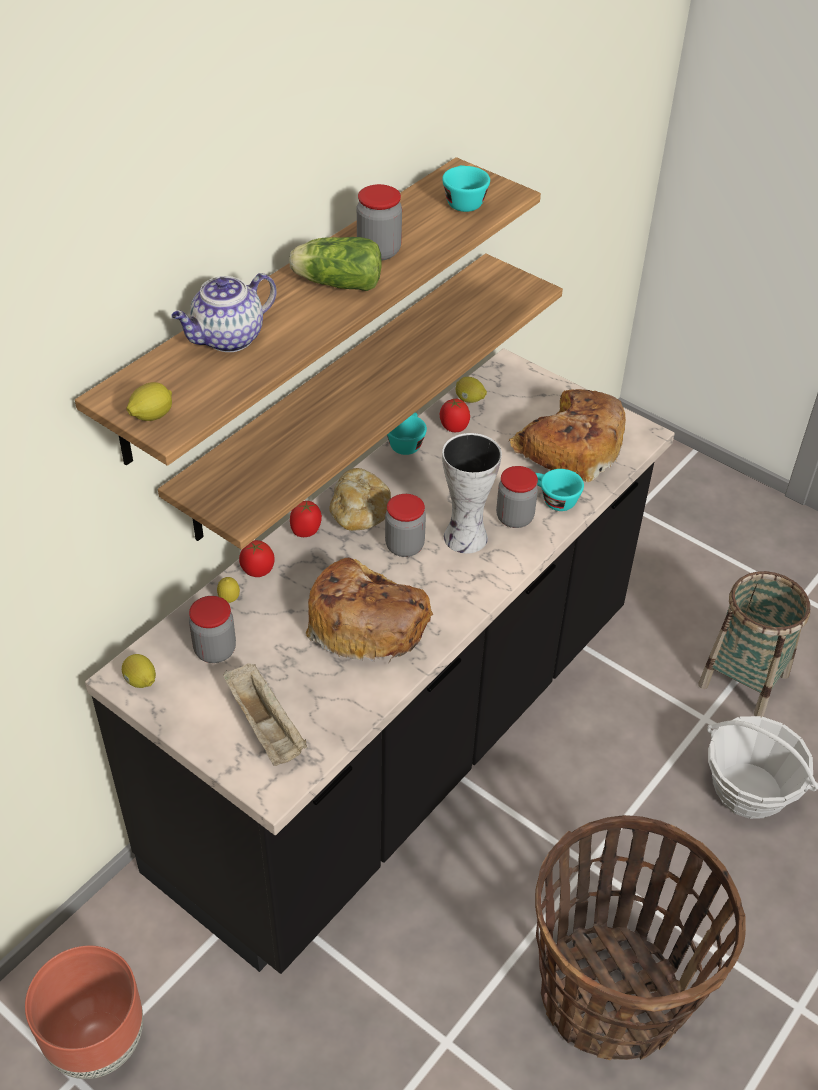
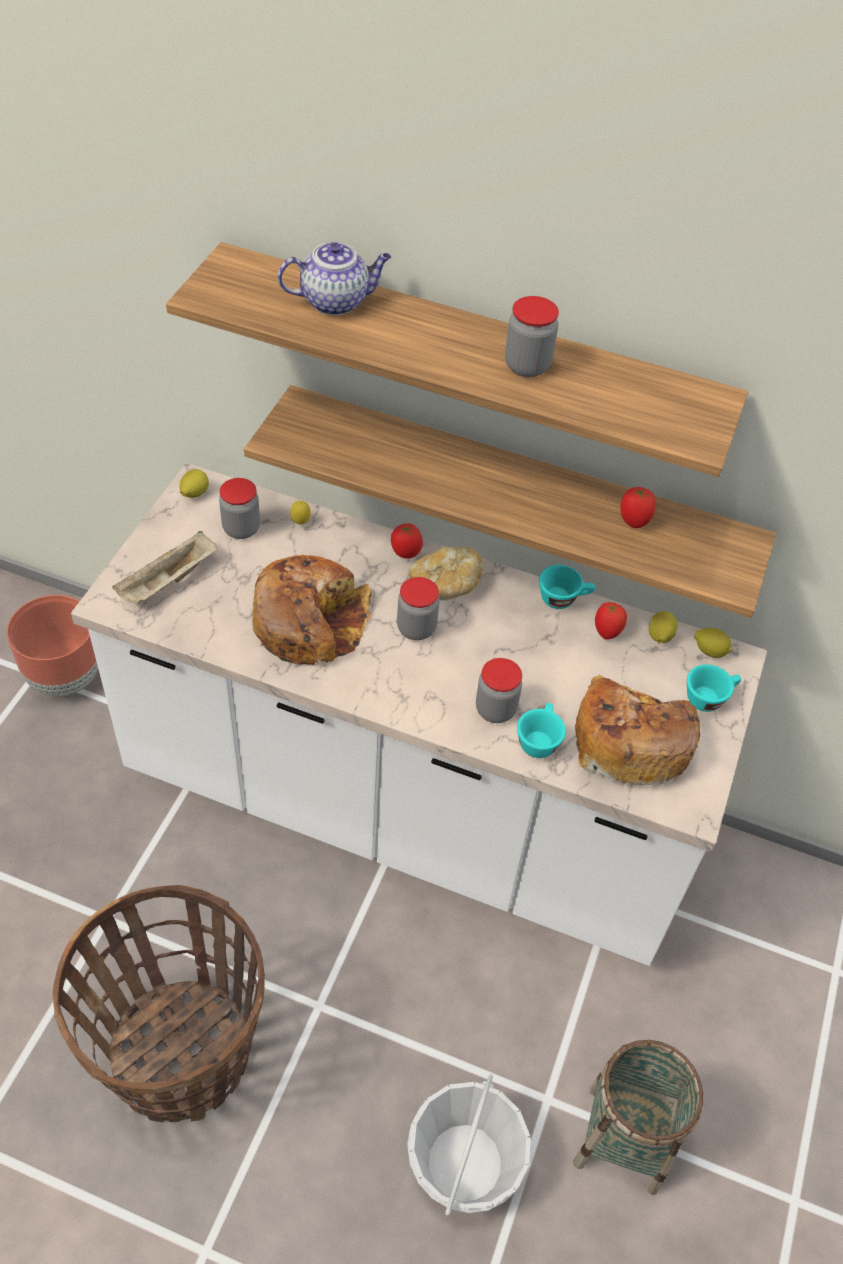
camera: 70 degrees right, 5 degrees up
(151, 416) = (212, 284): lemon -> lemon (710, 651)
(227, 339) = (336, 301): teapot -> teapot turned 135 degrees clockwise
(257, 571) = (342, 532): tomato -> tomato (633, 521)
(335, 283) = (456, 347): lettuce -> none
(403, 741) = (406, 808): black counter -> white counter
(463, 201) = (660, 409): turquoise cup -> turquoise cup (709, 697)
(463, 537) = (448, 672): vase -> none

